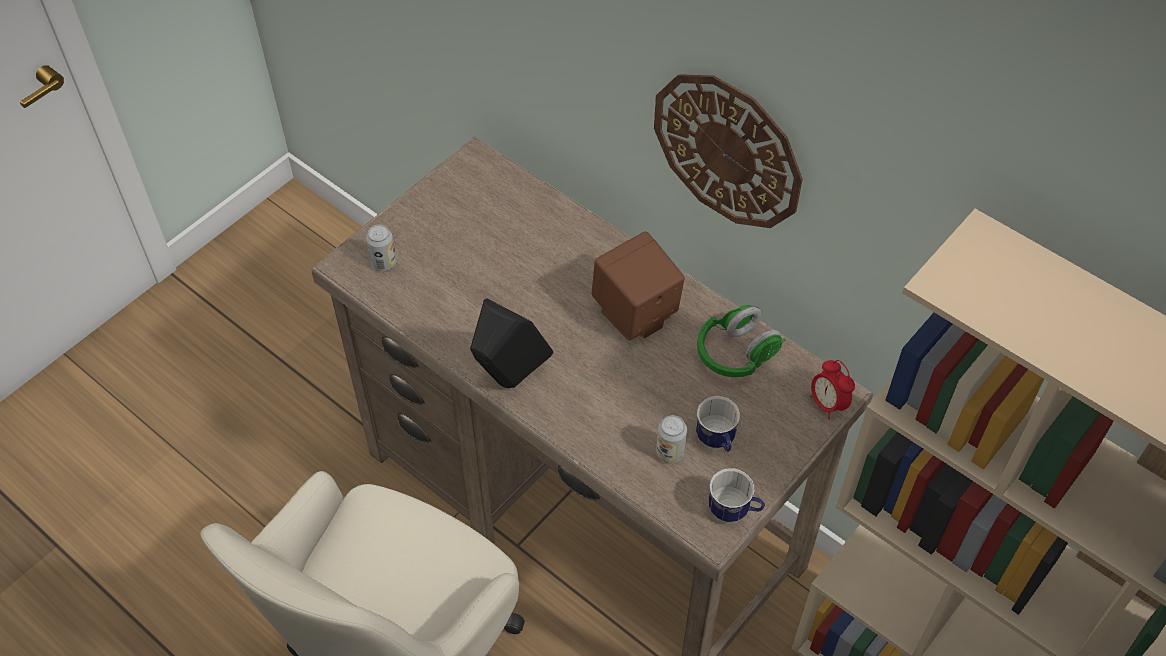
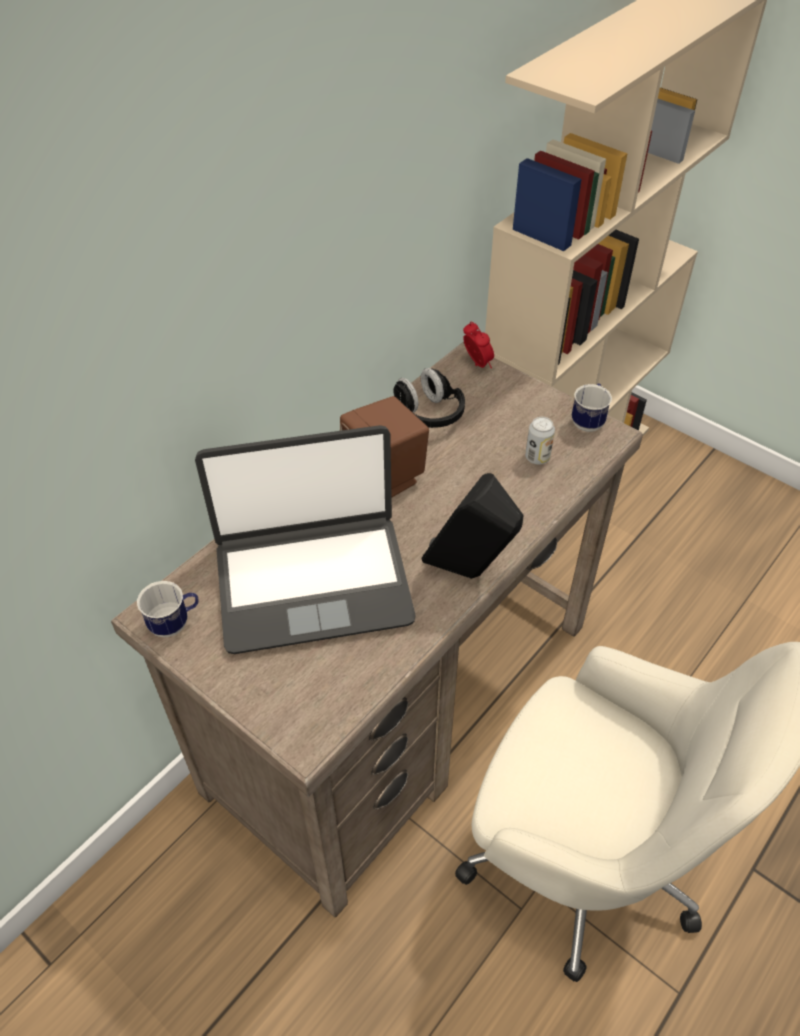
camera: 90 degrees left, 5 degrees down
(384, 263) = (305, 699): can -> none
(504, 262) = (312, 582): none -> laptop
(717, 442) = (522, 428): mug -> mug (175, 623)
(727, 150) = (326, 283): wall clock -> none
(736, 354) = (429, 413): green headphones -> black headphones
(827, 404) = (477, 364): alarm clock -> alarm clock turned 90 degrees counterclockwise

